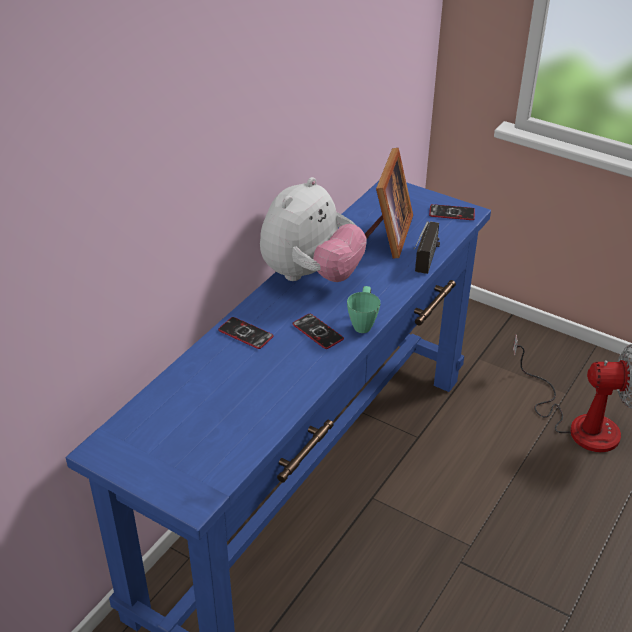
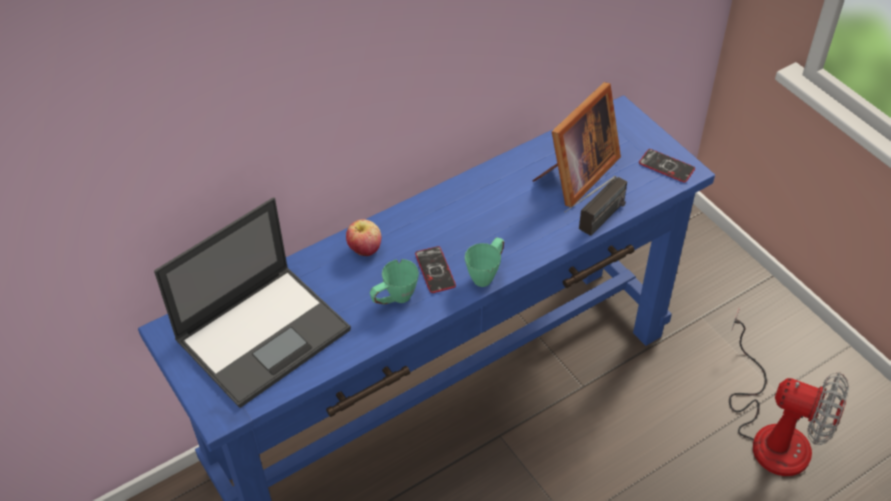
camera: 25 degrees right, 10 degrees up
(195, 423) = (264, 333): none -> laptop
(245, 334) = (365, 249): phone -> apple
(297, 364) = (394, 300): none -> green mug
(311, 276) = (467, 201): plush toy -> none

